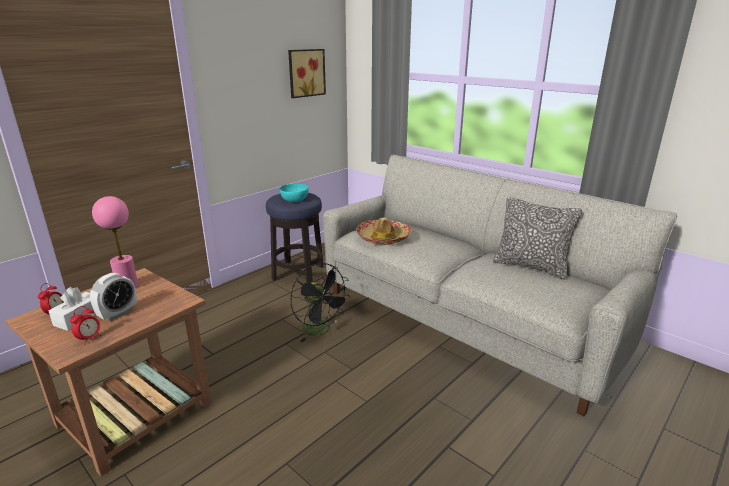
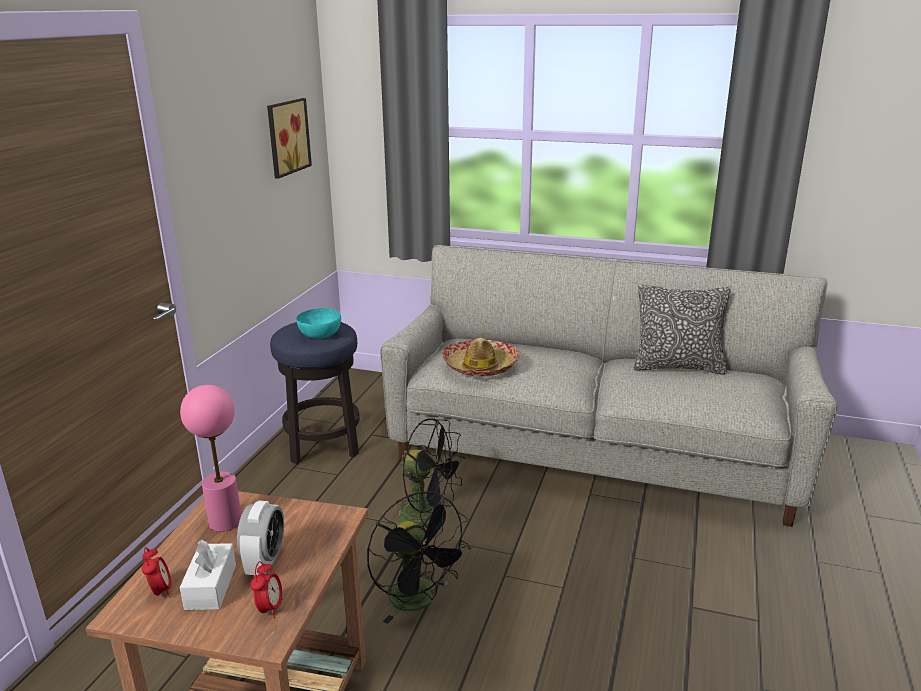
camera: 25 degrees left, 0 degrees up
(271, 379) = (419, 601): none -> black fan

